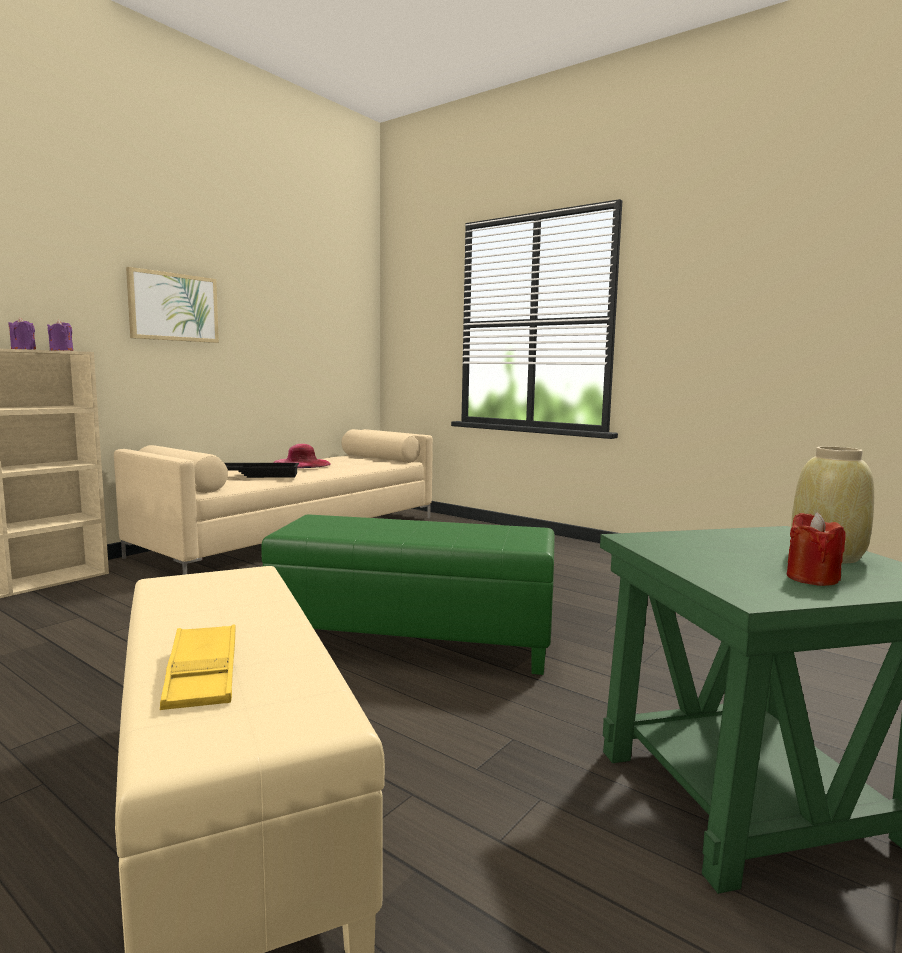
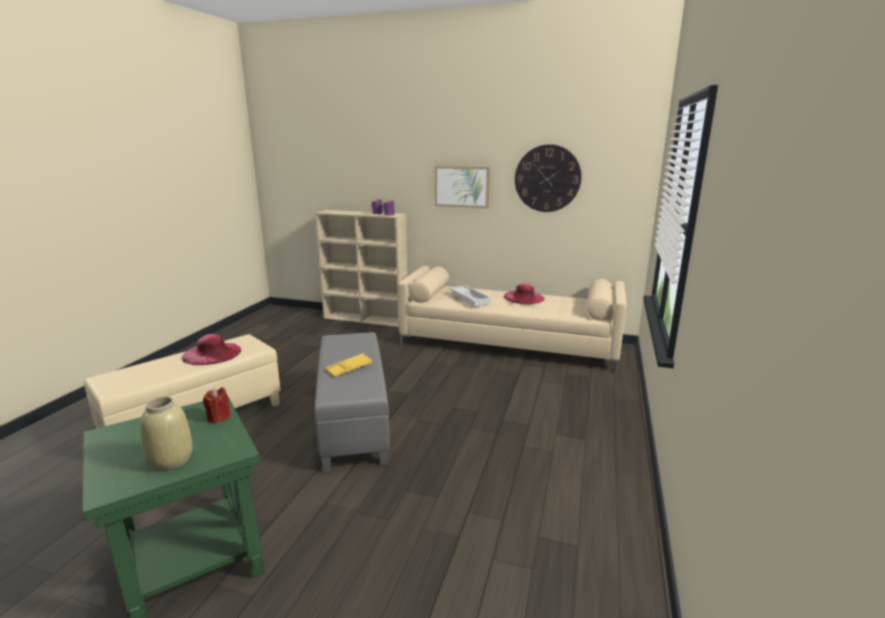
camera: 70 degrees right, 10 degrees up
(202, 675) = (150, 367): yellow tray -> yellow tray (349, 368)
(215, 608) = (212, 353): none -> pink hat
(259, 475) = (470, 299): black tray -> white tray
(284, 304) = (547, 178): none -> wall clock
(414, 640) = (354, 422): green ottoman -> grey ottoman
(811, 578) = (126, 451): red candle -> red candle (218, 417)

